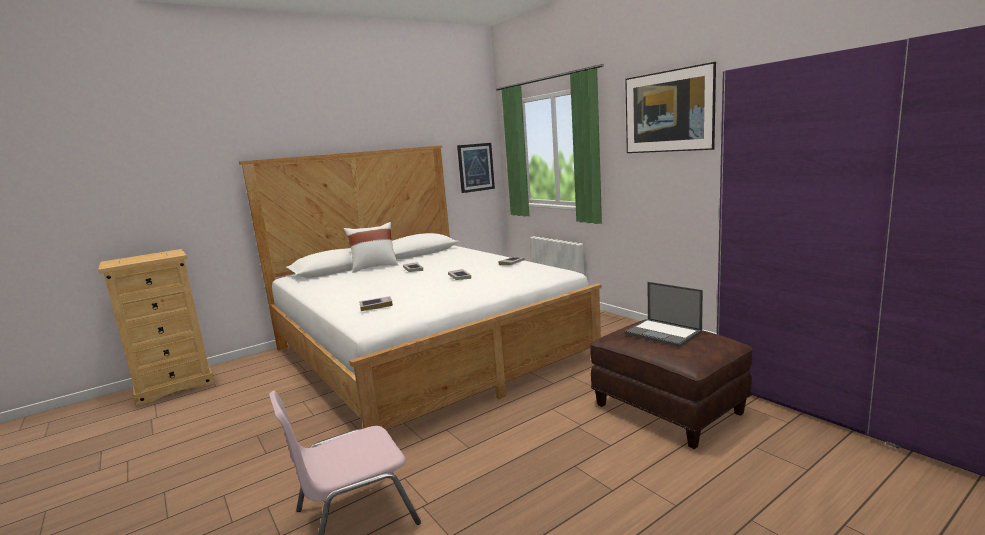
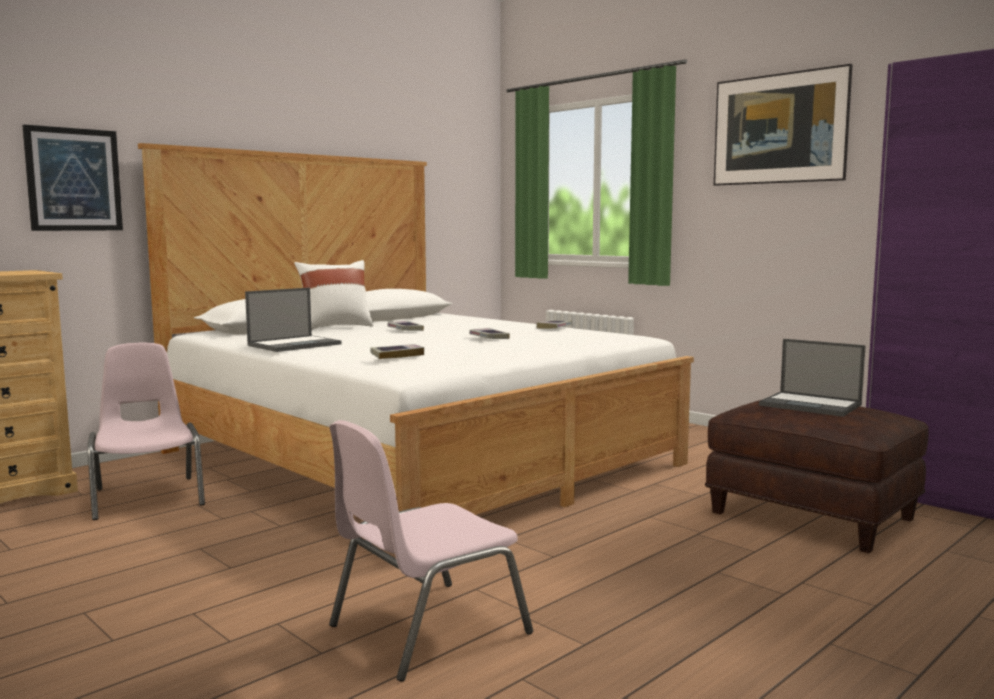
camera: 10 degrees left, 5 degrees down
(250, 388) = (148, 497): none -> pink chair
(330, 291) = (295, 344): none -> laptop
(475, 167) = (467, 202): picture -> picture (73, 179)

